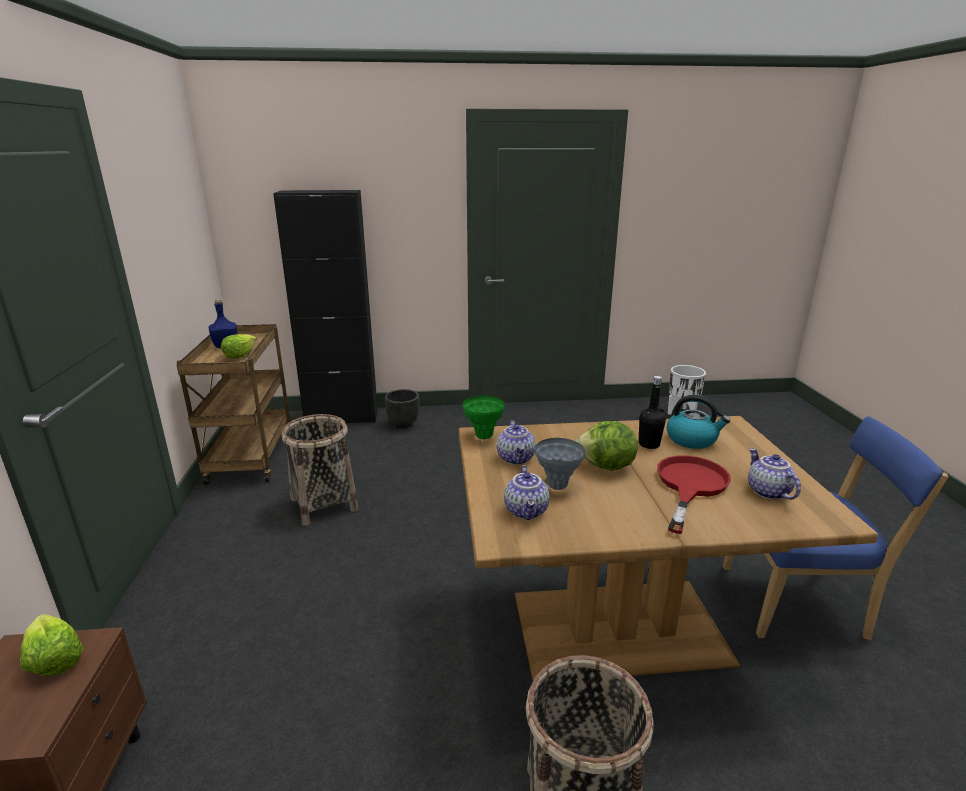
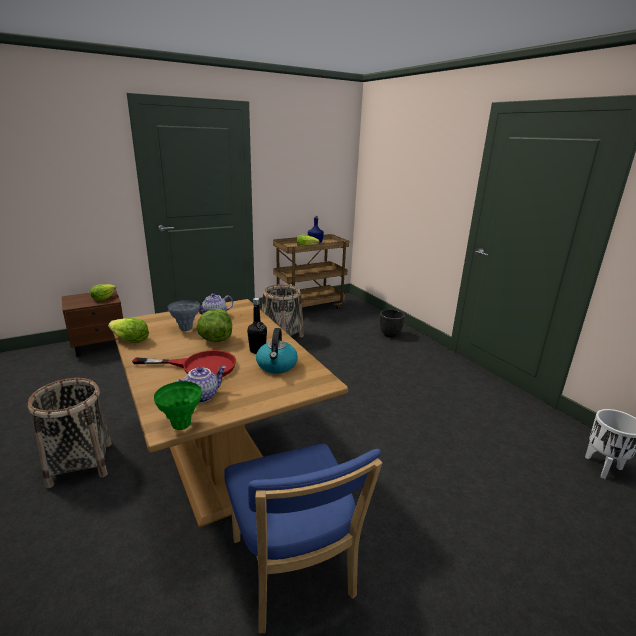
camera: 65 degrees right, 0 degrees up
(342, 417) = (375, 315): black cabinet -> none
(483, 436) = (239, 305): green vase -> green vase (181, 425)
(527, 511) = (154, 325): teapot -> none
(584, 538) = (129, 340): none -> lettuce

